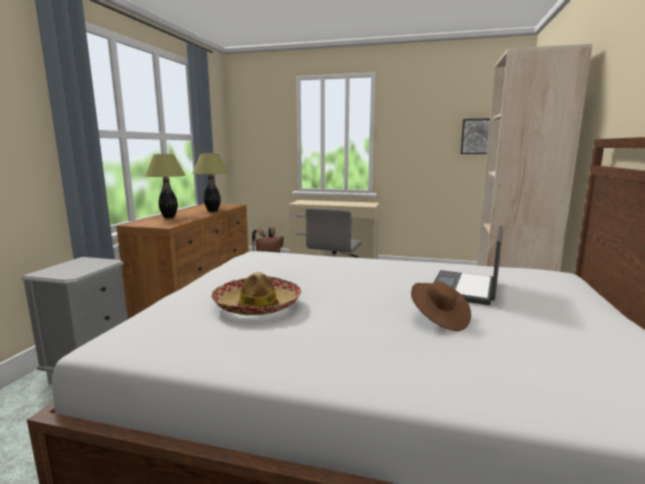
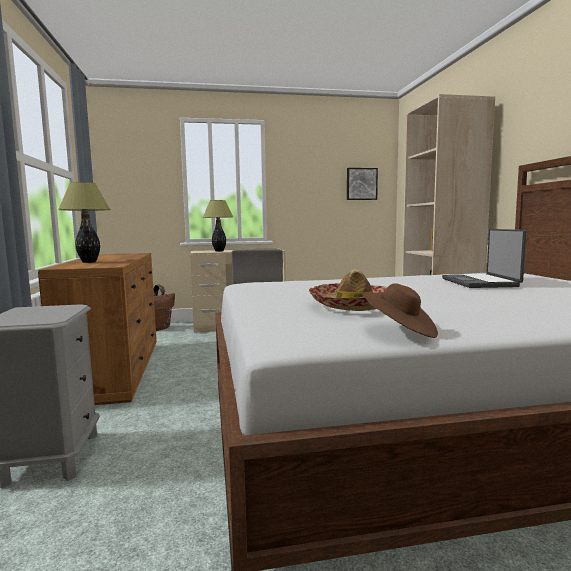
camera: 25 degrees left, 5 degrees down
(213, 211) = (129, 257): table lamp -> table lamp (219, 251)
(438, 319) = (509, 295): brown hat -> brown hat (399, 331)

